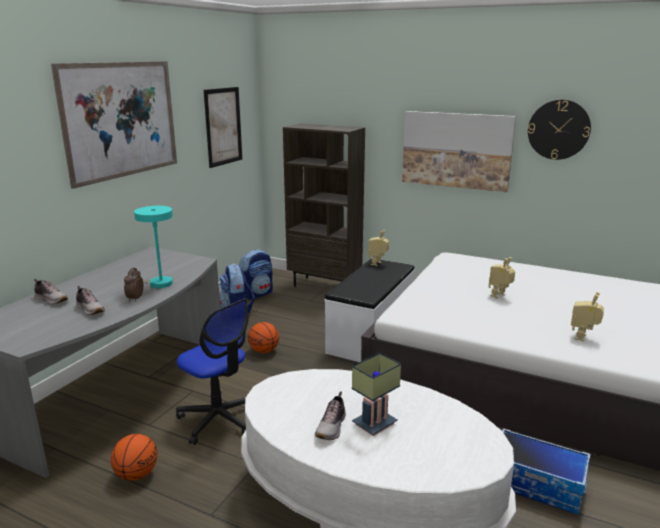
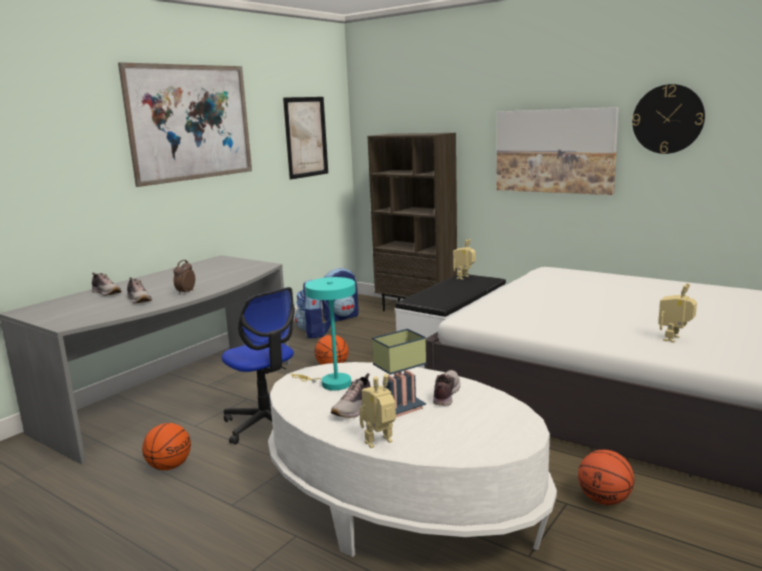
camera: 10 degrees right, 5 degrees down
(157, 283) = (213, 282): turquoise table lamp -> turquoise table lamp (331, 383)
(408, 406) = (445, 394): none -> shoe
(499, 296) = (590, 303): toy robot -> toy robot (380, 444)
(537, 484) = (604, 500): storage box -> basketball

